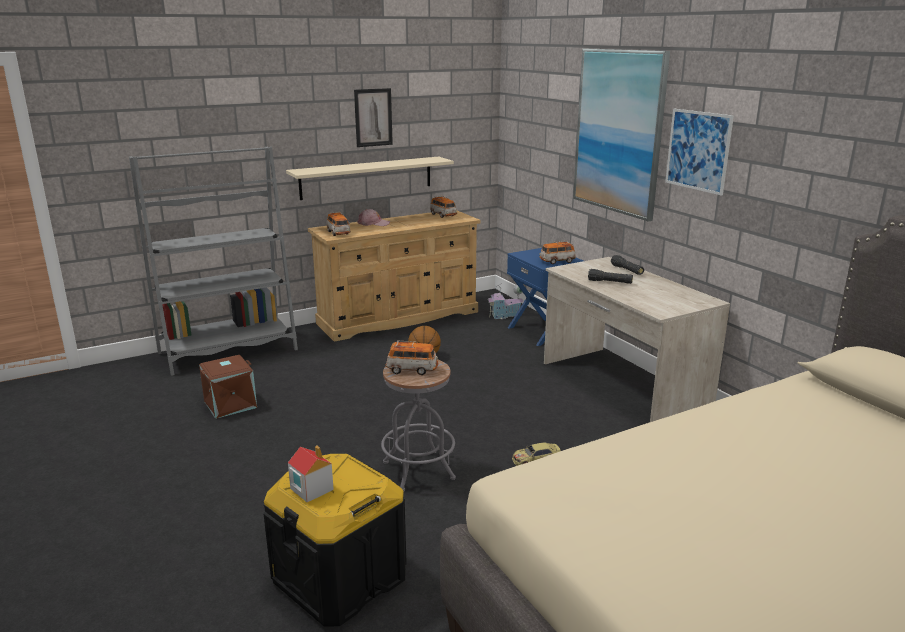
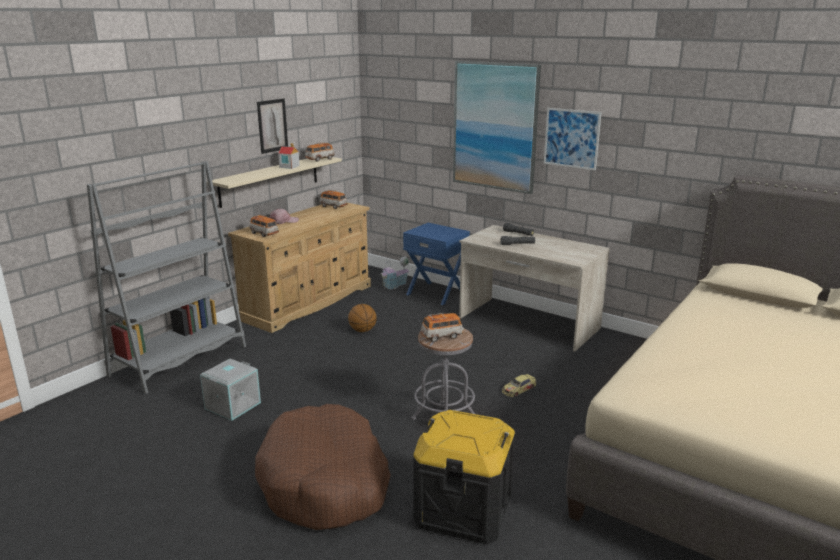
camera: 25 degrees left, 0 degrees up
(230, 404) = (232, 405): brown storage box -> grey storage box
(235, 504) = (325, 482): none -> brown dog bed
(311, 489) = (456, 440): toy house -> toy house (289, 166)
(557, 261) = (448, 234): toy car -> toy car (320, 159)

